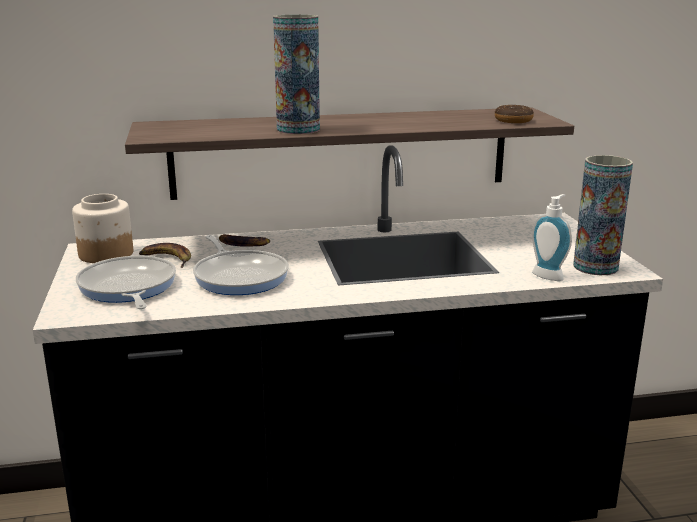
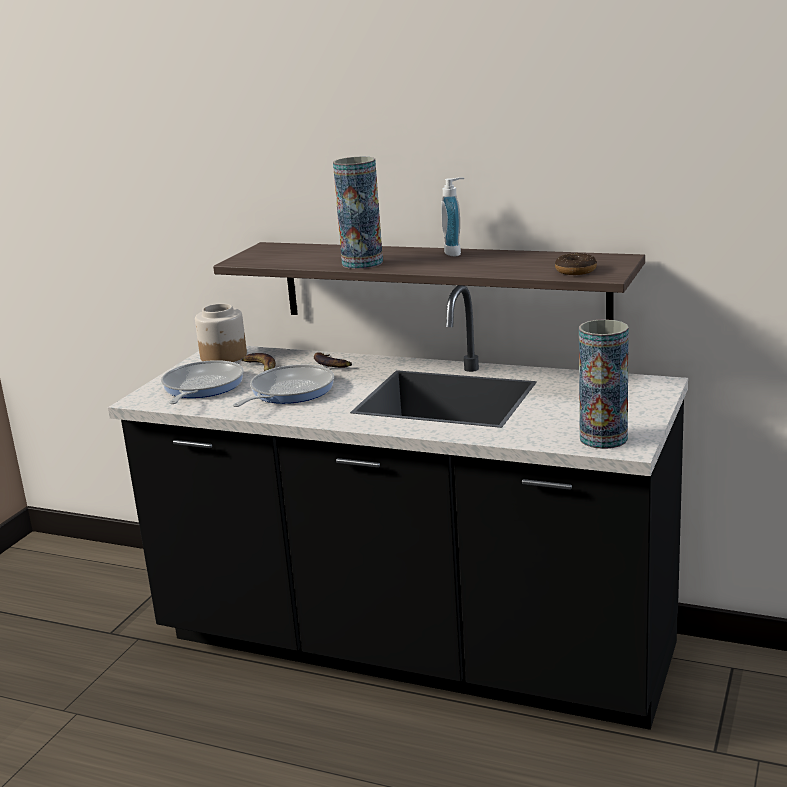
camera: 35 degrees right, 0 degrees up
(240, 276) = (288, 392): frying pan -> frying pan turned 150 degrees counterclockwise
(549, 275) = (543, 438): soap dispenser -> soap dispenser (456, 252)

